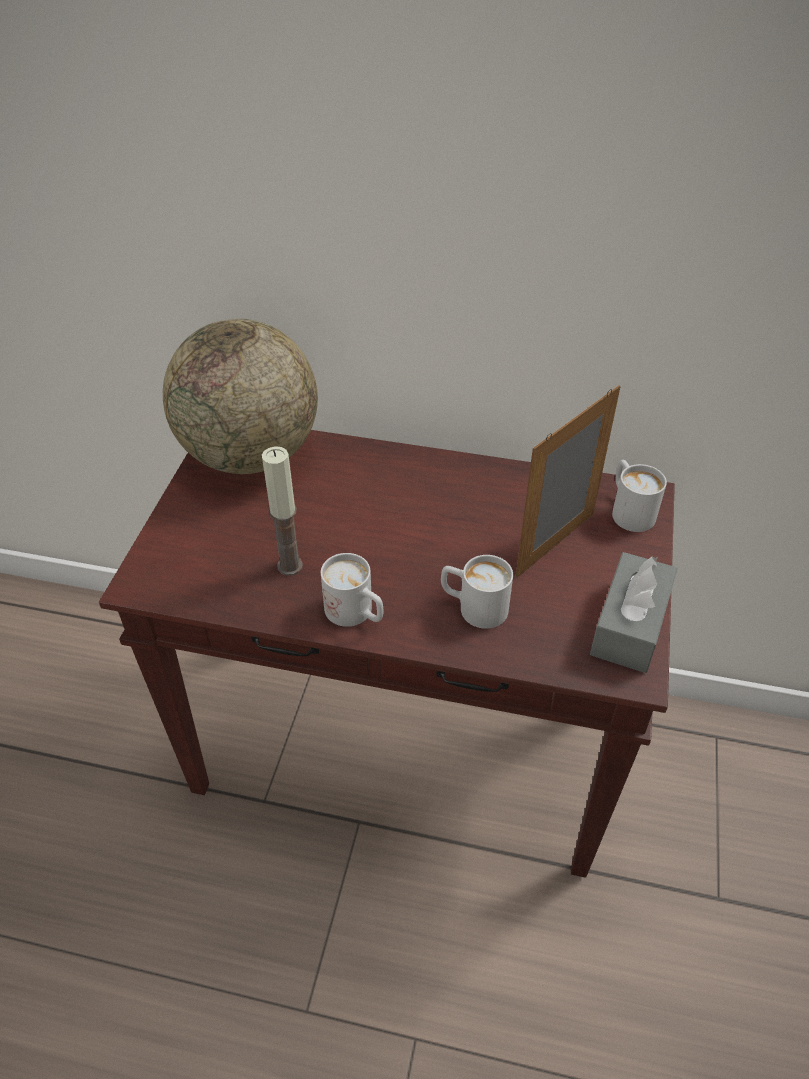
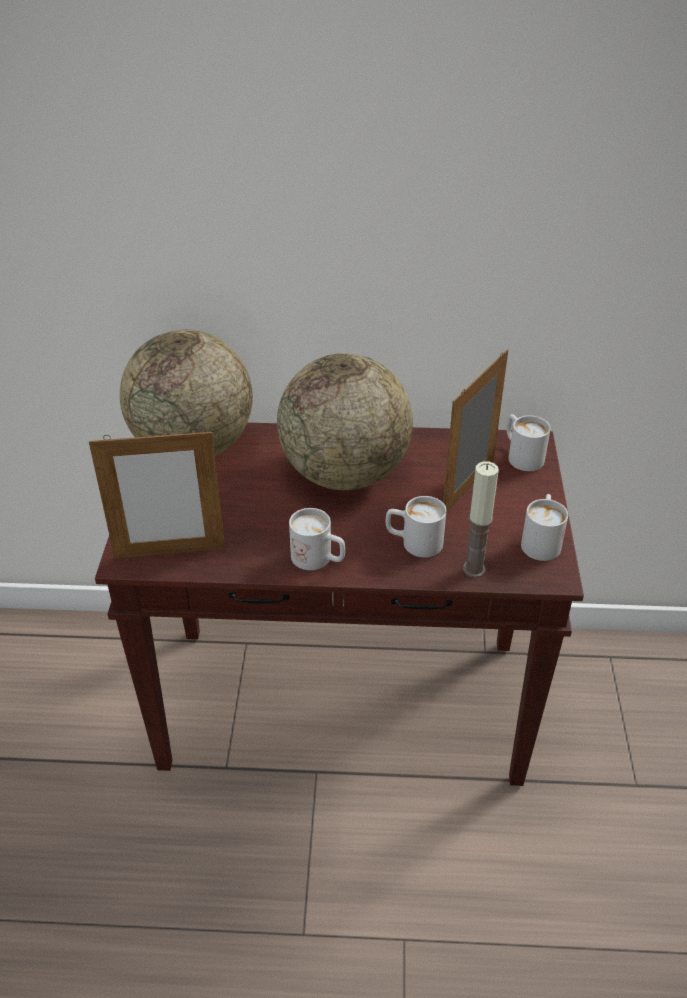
camera: 10 degrees left, 5 degrees down
(189, 581) = (170, 552): none -> picture frame
(290, 566) = (252, 530): candle -> candle (474, 569)
(413, 508) = (345, 474): none -> globe
(629, 625) = (541, 540): grey tissue box -> white mug

